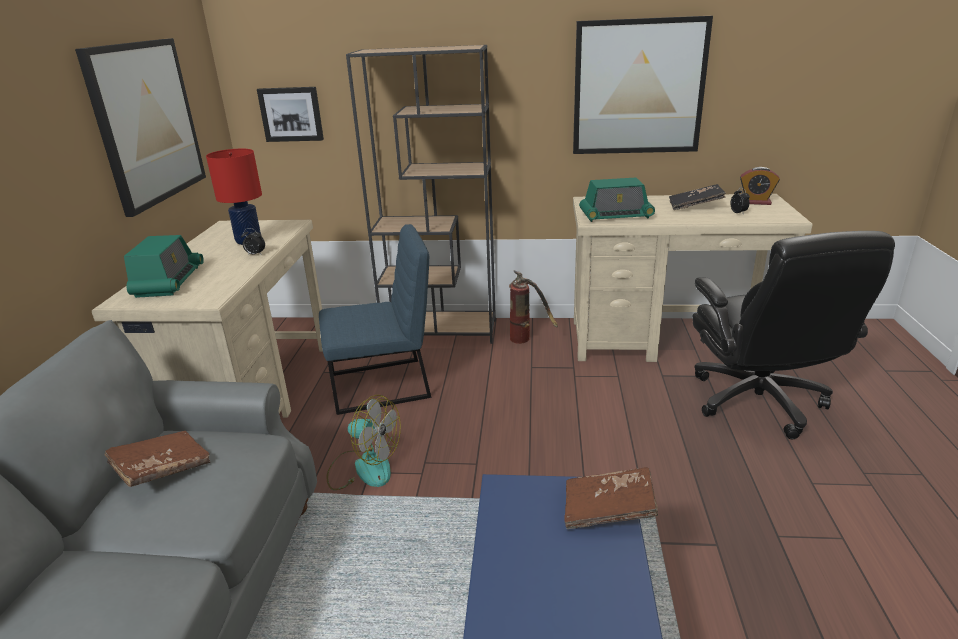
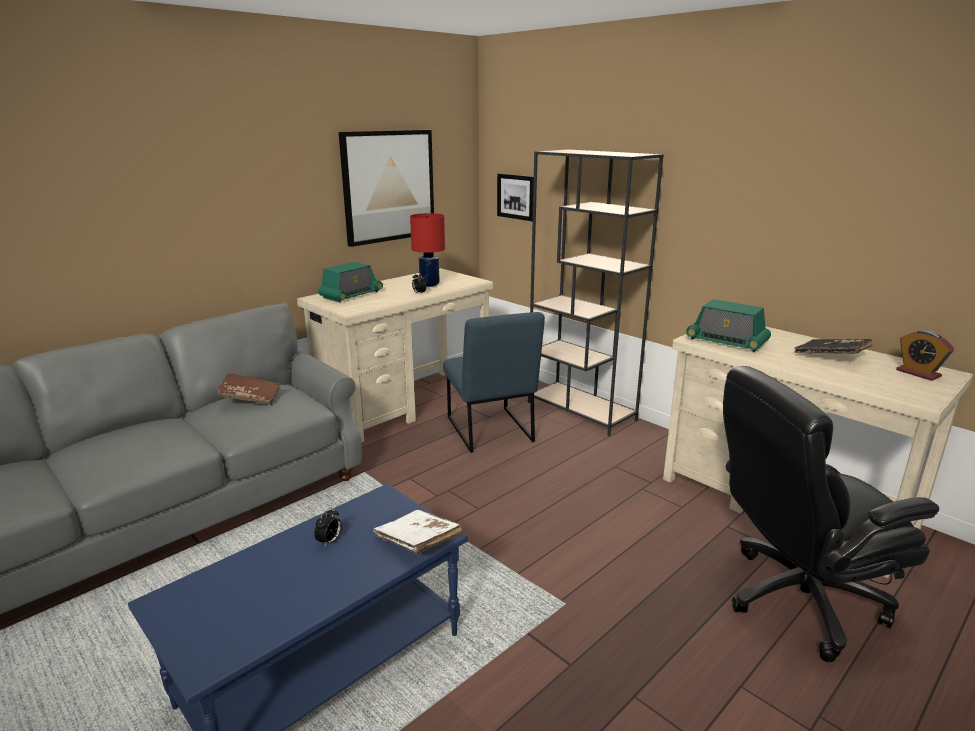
camera: 40 degrees right, 5 degrees down
(364, 467) = (410, 474): fan -> none
(383, 385) = (490, 430): blue chair -> blue chair turned 45 degrees clockwise
(528, 338) = (644, 444): fire extinguisher -> none
(608, 510) = (418, 543): brown book -> white book
(638, 87) = (809, 214): picture -> none
(738, 213) = (868, 376): alarm clock -> alarm clock (329, 541)
(759, 405) = (793, 599): black office chair -> black office chair turned 45 degrees clockwise

